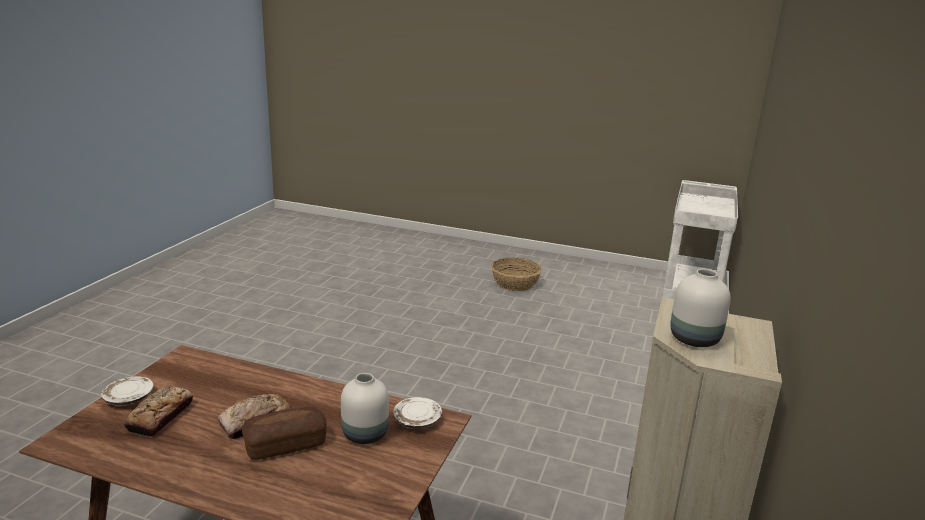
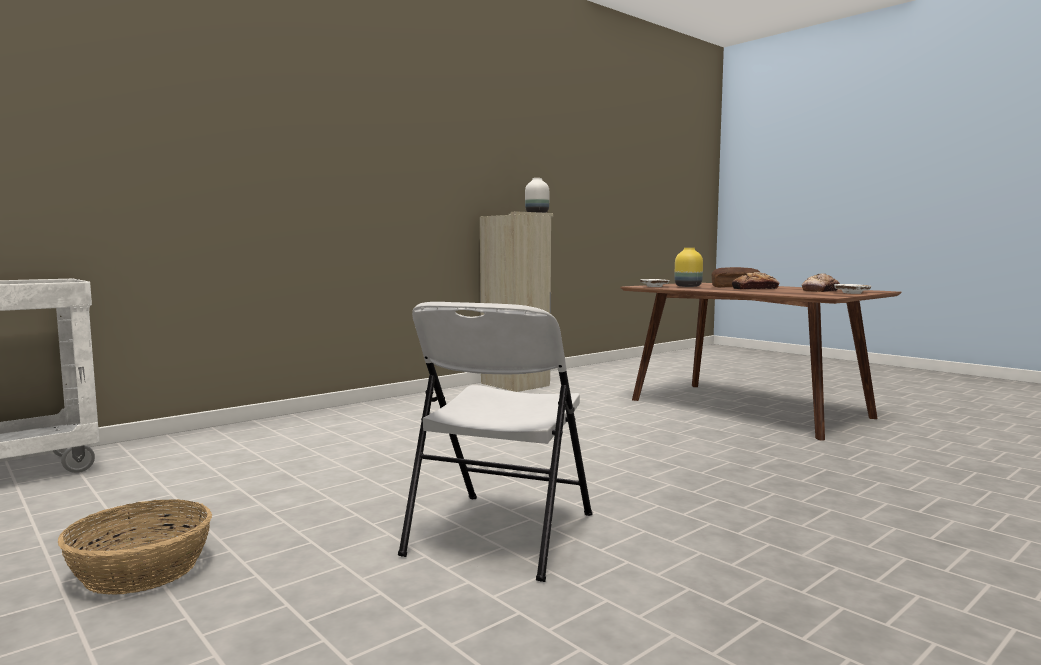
camera: 150 degrees left, 15 degrees down
(365, 433) = (688, 286): white vase -> yellow vase
(406, 322) = (501, 534): none -> white chair

